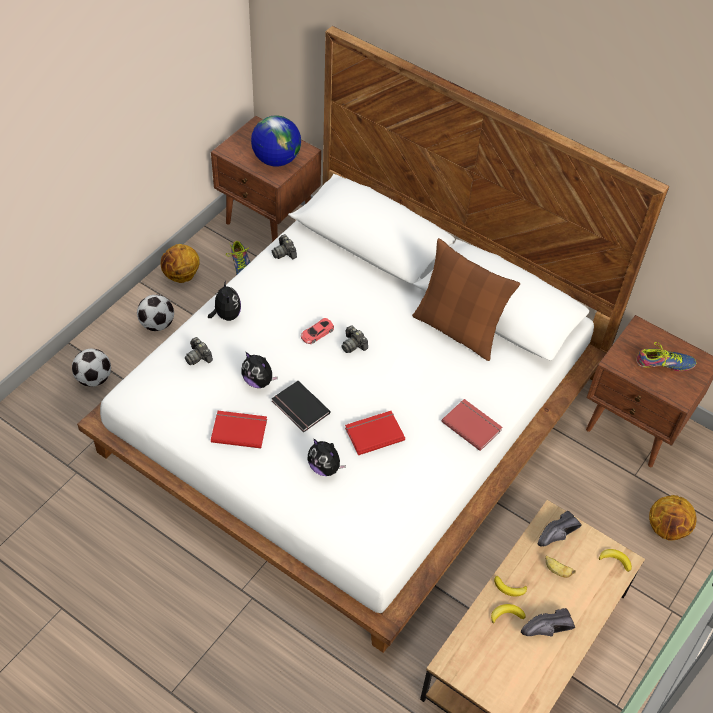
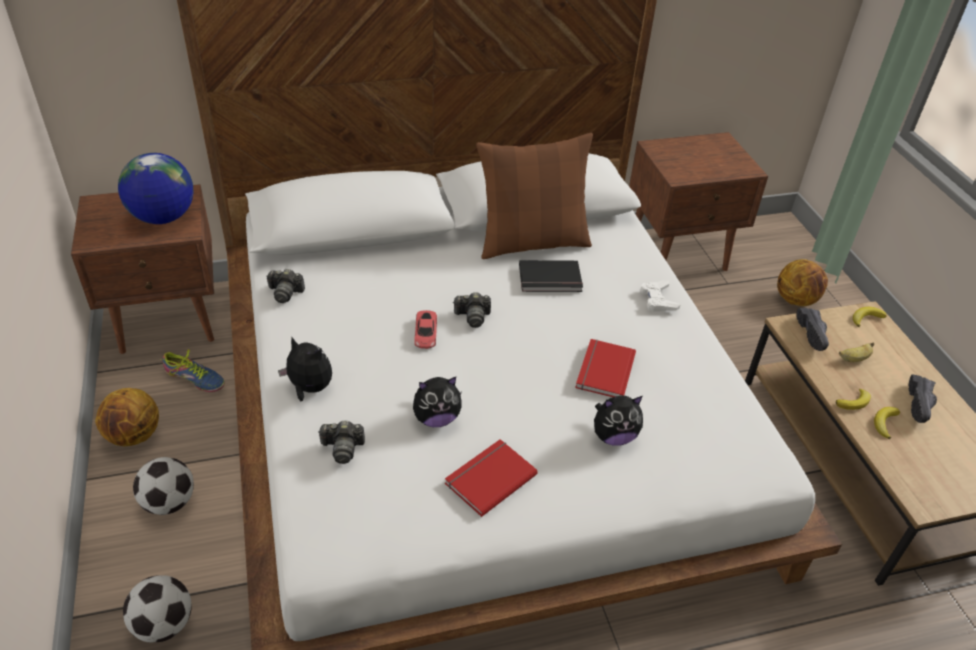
camera: 50 degrees left, 10 degrees down
(299, 408) = (511, 408): black book -> black book (550, 279)
(472, 425) = (658, 299): red book -> white game controller
(664, 363) = (704, 157): shoe -> none

